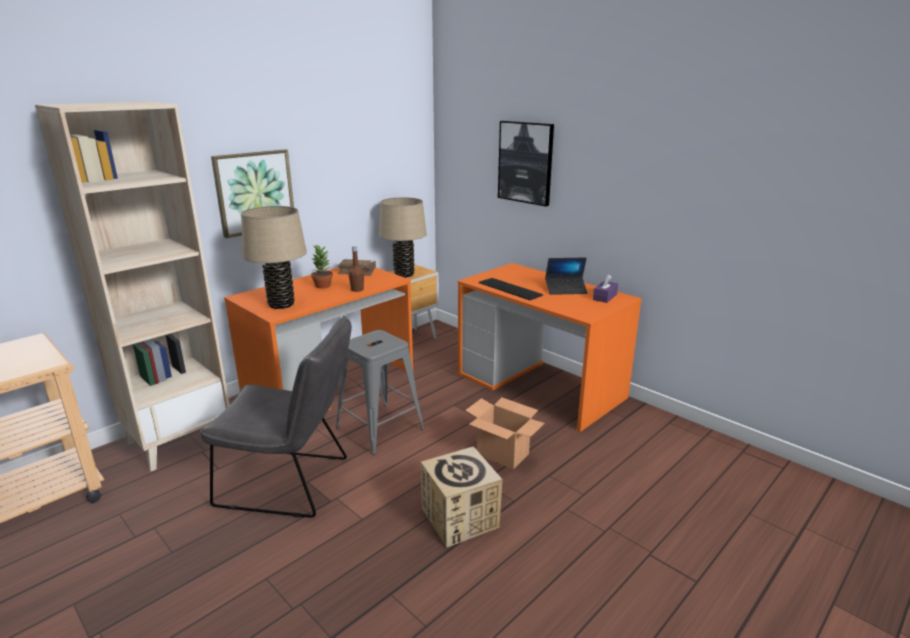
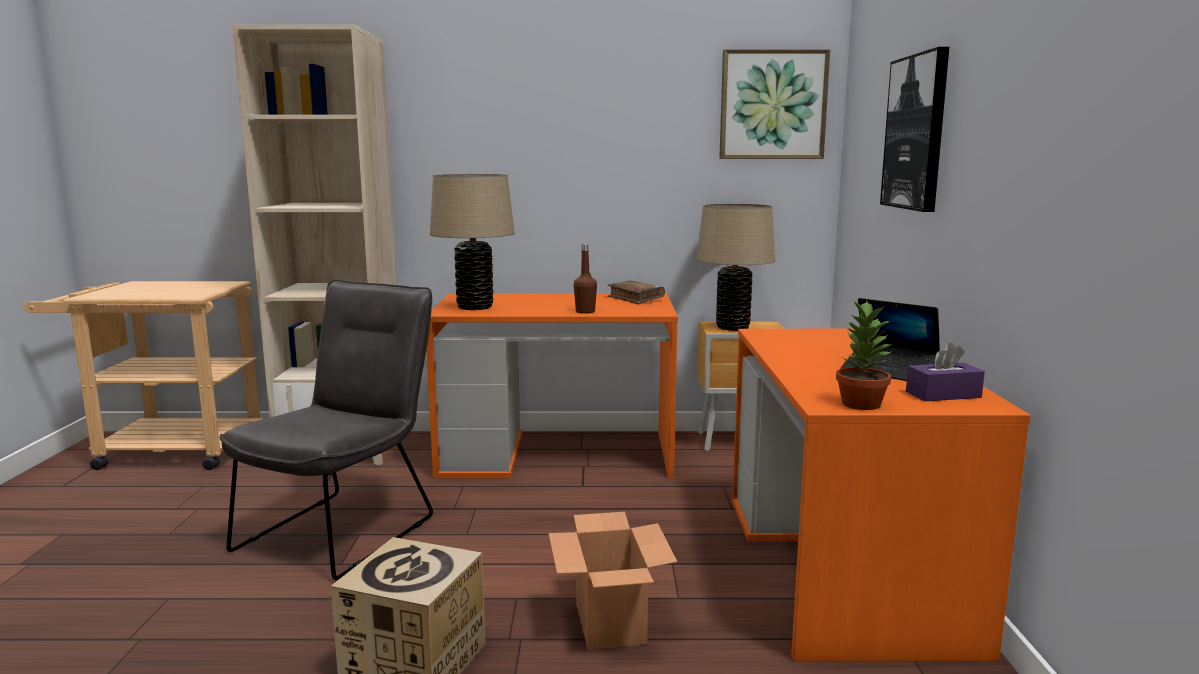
camera: 45 degrees right, 10 degrees down
(254, 192) = (511, 164): picture -> picture (772, 105)
(292, 483) = (346, 528): grey chair -> grey chair turned 120 degrees counterclockwise
(322, 285) = (561, 302): potted plant -> potted plant (860, 404)
(380, 428) = (522, 518): grey stool -> none
(510, 289) = (790, 350): keyboard -> none

